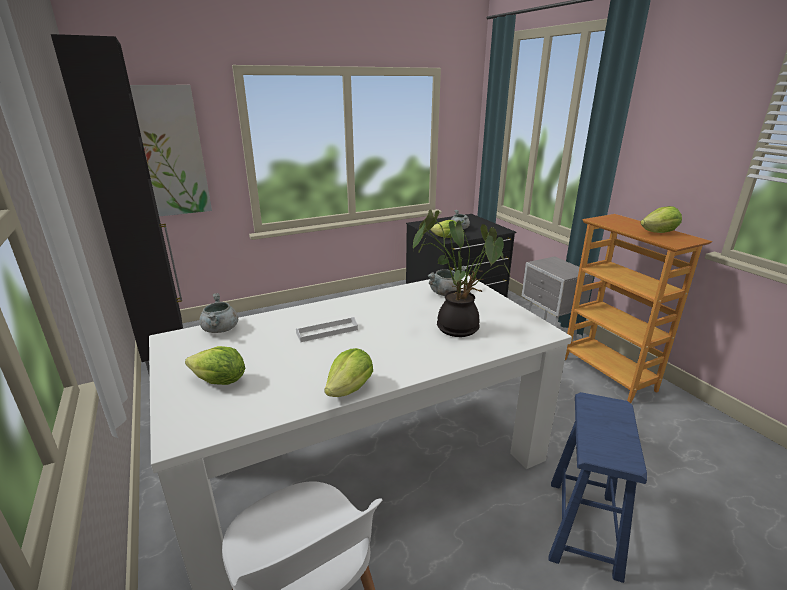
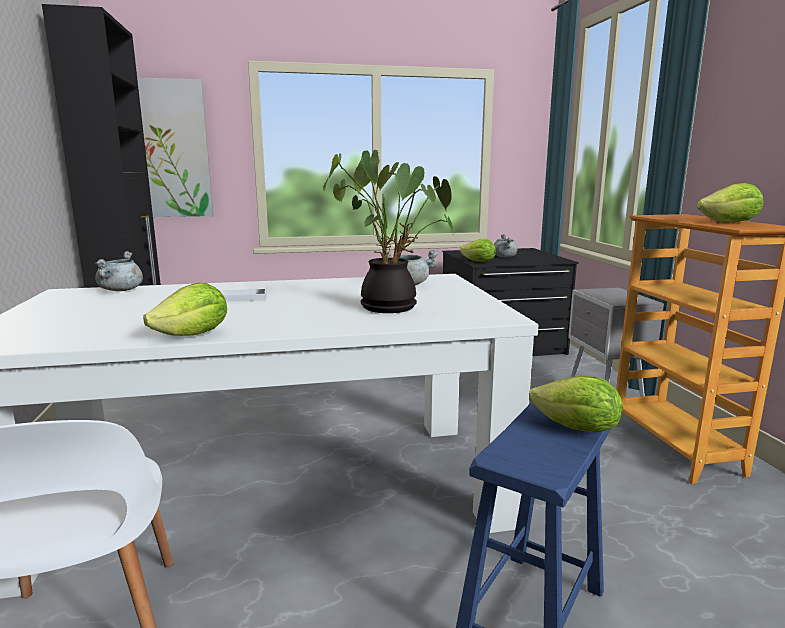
camera: 15 degrees right, 10 degrees down
(220, 382) = (65, 319): lettuce -> lettuce (577, 429)

